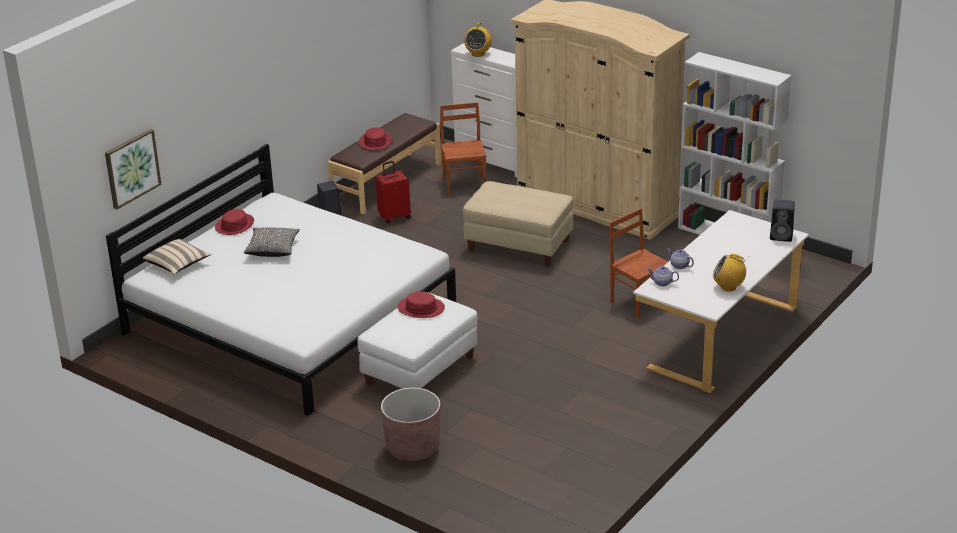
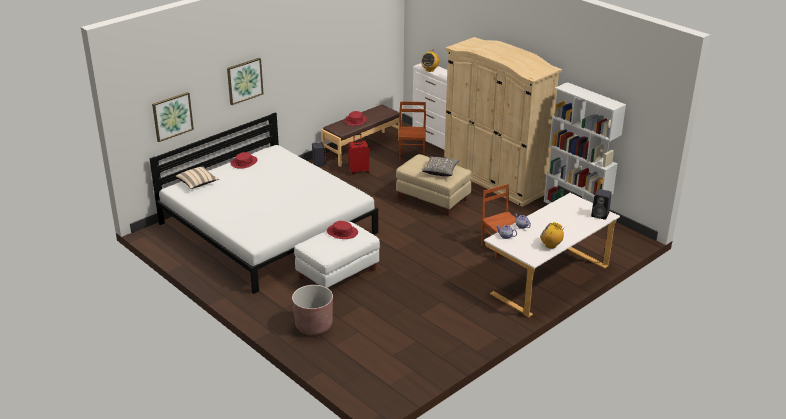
camera: 10 degrees right, 0 degrees up
(223, 101) = (244, 80): none -> picture
(272, 249) = (261, 181): grey pillow -> grey pillow (440, 171)

